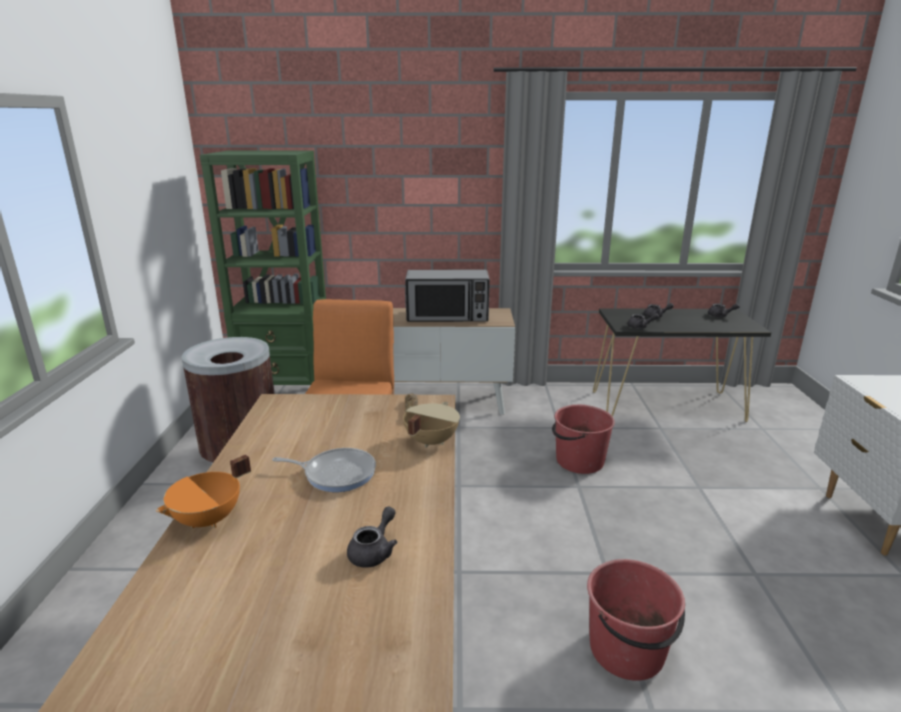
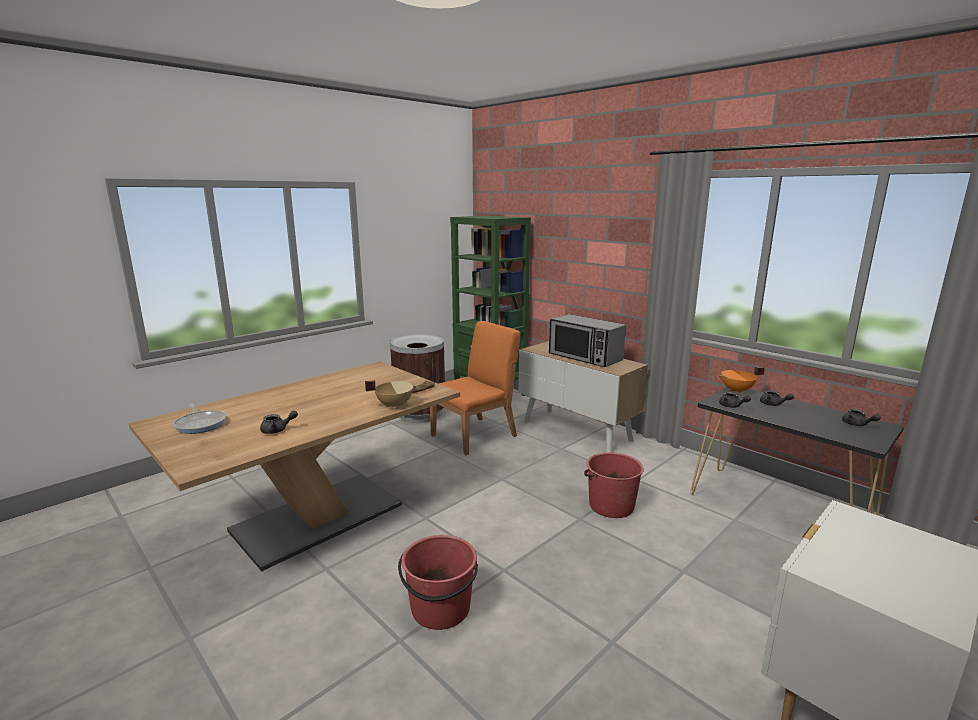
camera: 45 degrees right, 5 degrees down
(209, 520) = (261, 396): orange cooking pot -> orange cooking pot (737, 391)
(336, 473) = (330, 400): frying pan -> frying pan (201, 424)

